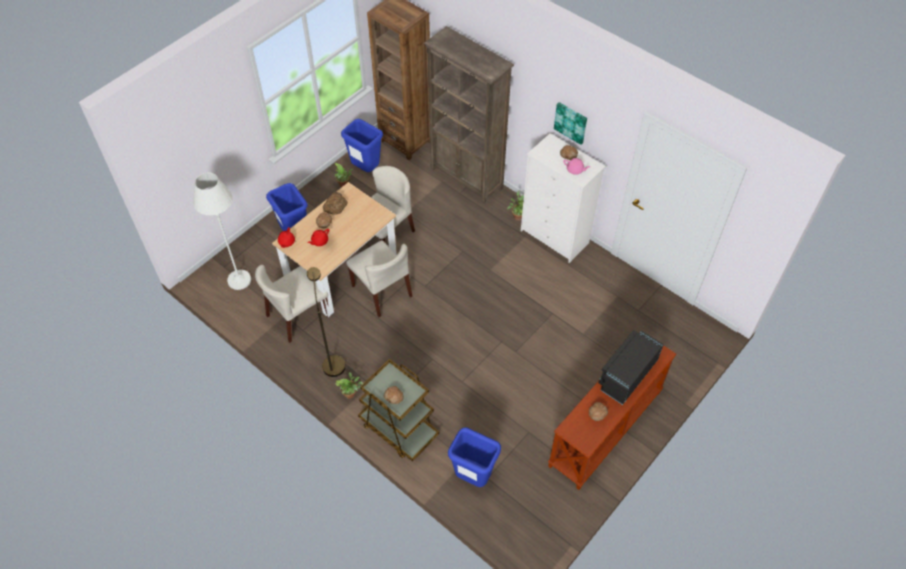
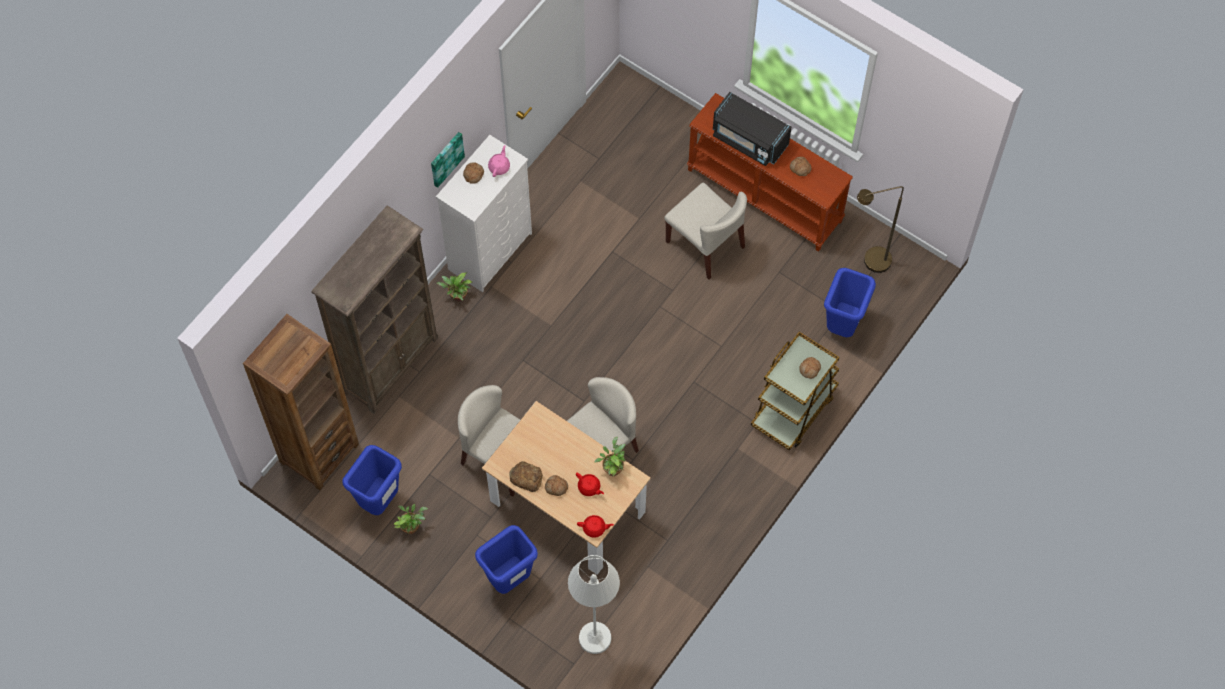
camera: 95 degrees left, 10 degrees up
(297, 316) = (647, 550): beige chair -> beige chair (705, 244)
(332, 361) = (710, 497): brown floor lamp -> brown floor lamp (870, 263)
(351, 393) = (753, 468): potted plant -> potted plant (612, 468)

